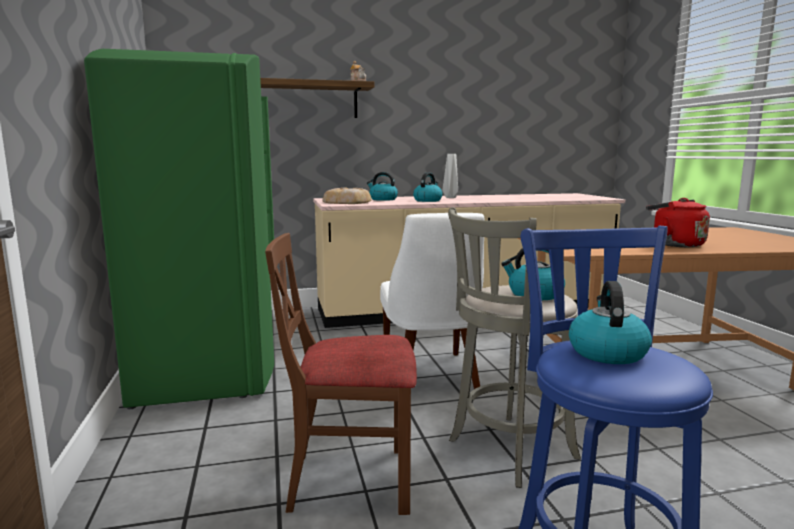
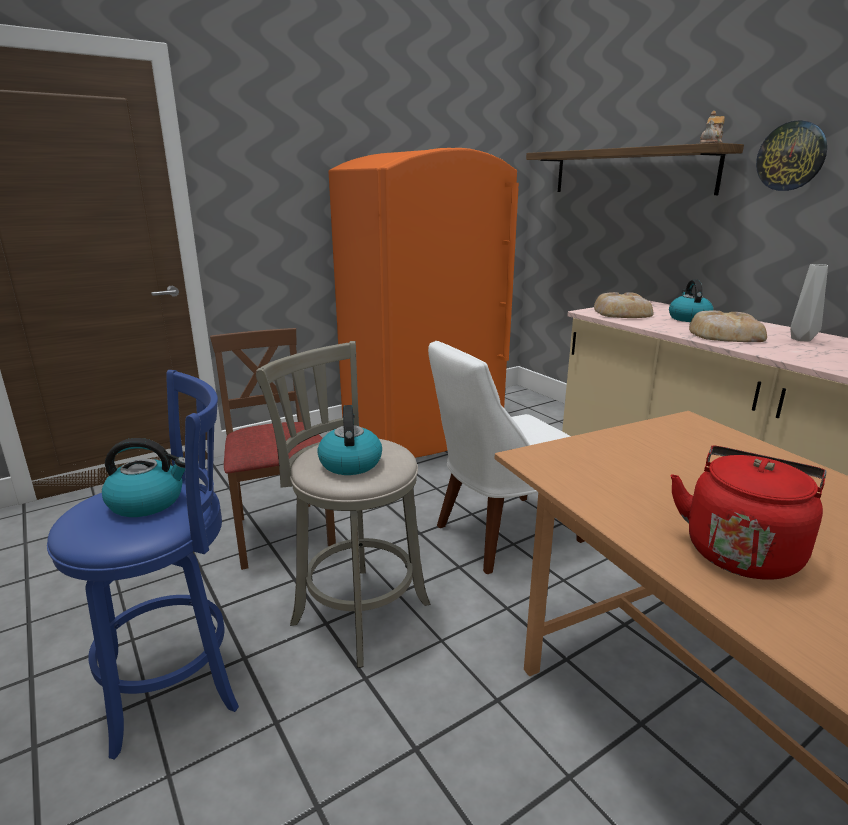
camera: 70 degrees right, 10 degrees up
(208, 370) = (424, 431): green fridge -> orange fridge
(399, 94) = (791, 156): none -> wall clock
(428, 200) = (723, 334): kettle -> bread

